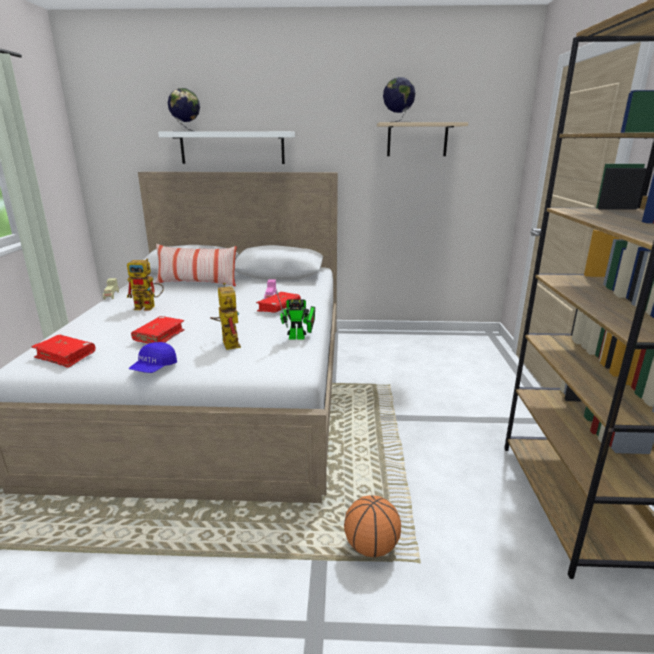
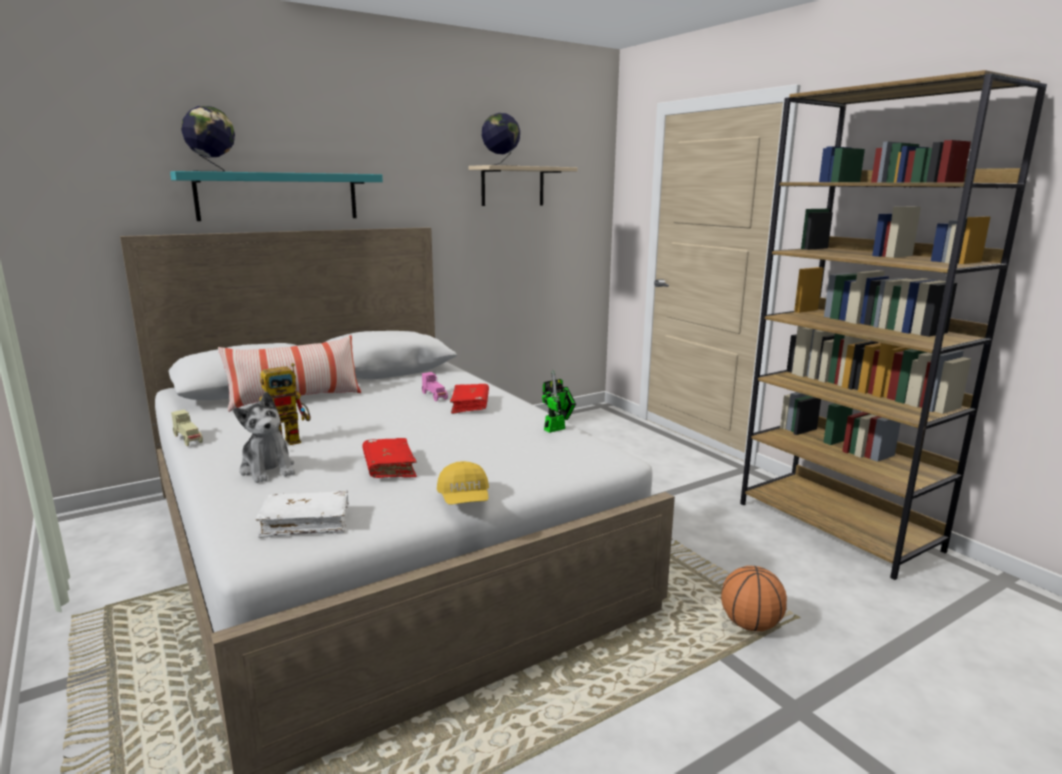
camera: 35 degrees left, 5 degrees down
(65, 356) = (306, 522): red book -> white book
(109, 321) = (268, 469): none -> plush toy
(154, 368) = (464, 499): blue cap -> yellow cap
(228, 343) = (491, 452): toy robot -> none
(232, 147) = (278, 196): white shelf -> turquoise shelf

